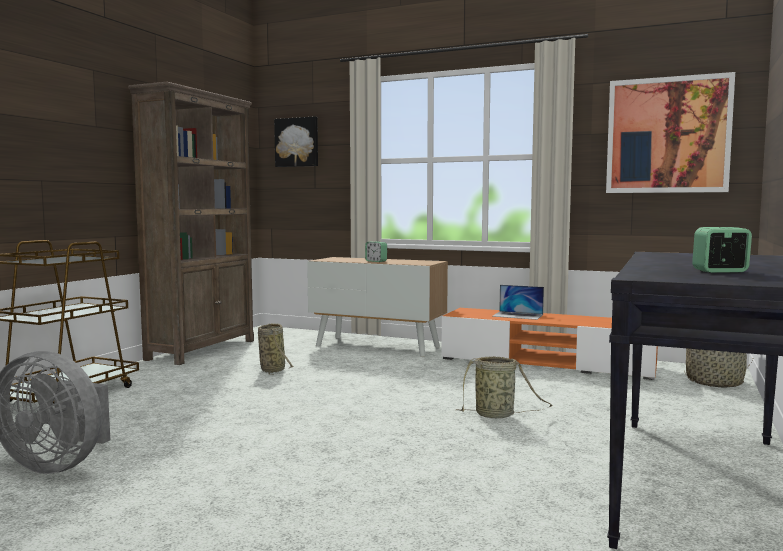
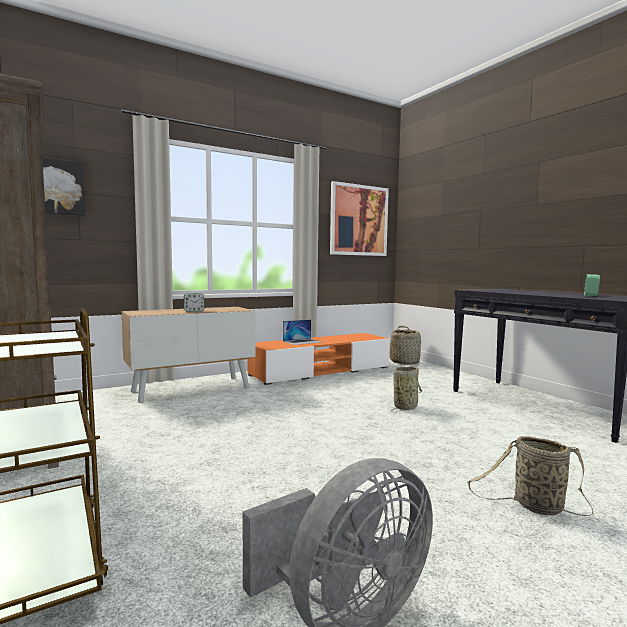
camera: 55 degrees left, 0 degrees up
(272, 369) = (179, 433): basket -> basket (534, 507)

